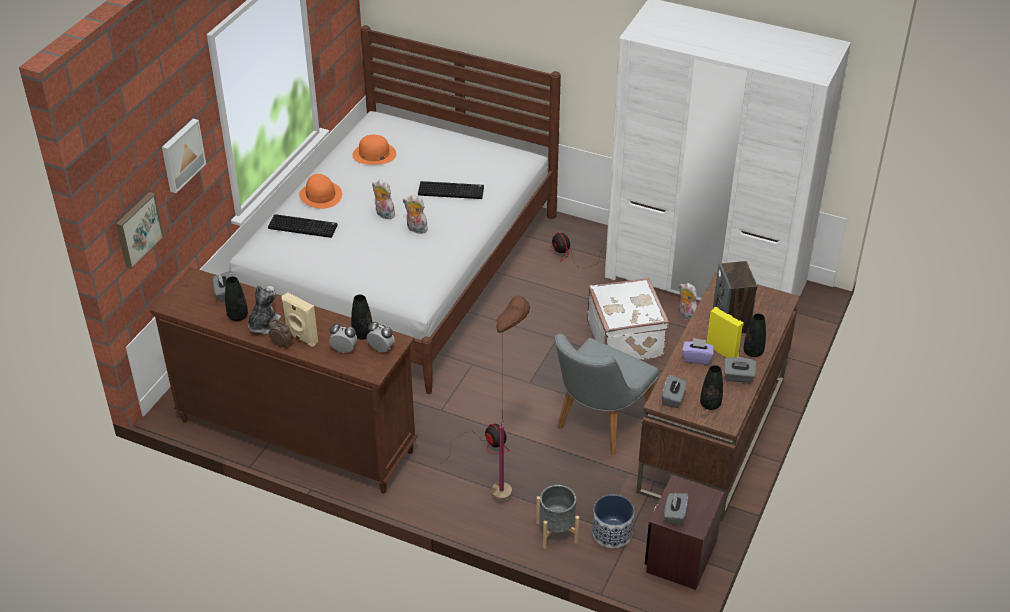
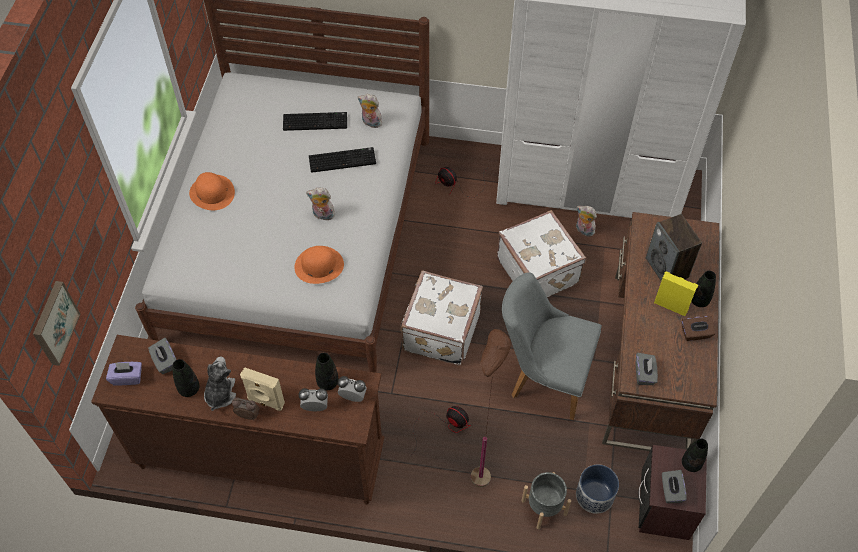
camera: 15 degrees left, 15 degrees up
(181, 155) = (76, 223): picture -> none
(304, 226) = (207, 236): keyboard -> keyboard (316, 121)
(374, 154) = (250, 130): orange hat -> orange hat (319, 265)
(383, 214) = (284, 203): plush toy -> plush toy (370, 123)
(507, 370) = (439, 331): none -> white suitcase
(597, 426) = (543, 376): grey chair -> grey chair turned 90 degrees clockwise
(697, 358) = (650, 320): purple tissue box -> purple tissue box (127, 377)
(710, 404) = (681, 373): black vase -> black vase (691, 464)
(738, 377) = (695, 334): grey tissue box -> brown tissue box

